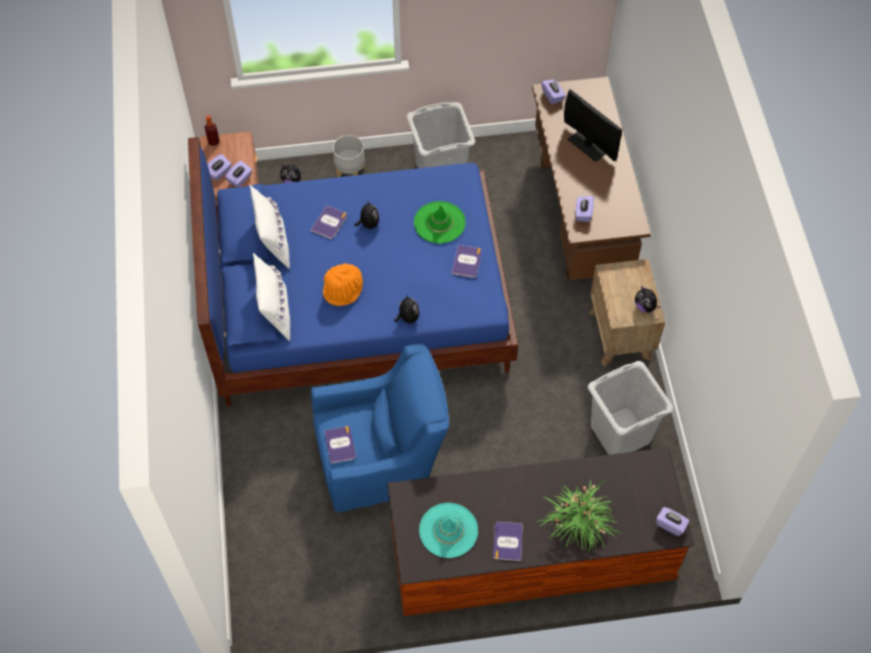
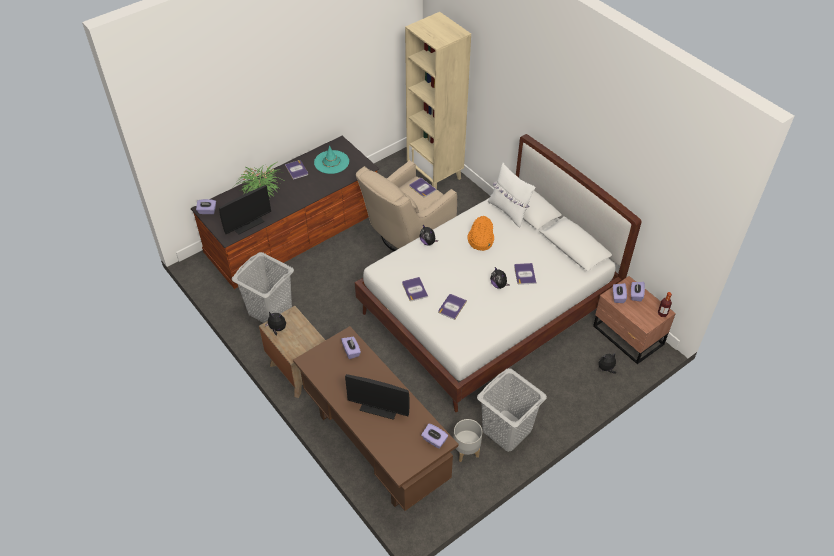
camera: 150 degrees right, 10 degrees down
(266, 552) = (435, 174): none -> beige bookcase
(273, 244) = (547, 246): white pillow -> none
(350, 173) = (571, 395): grey planter -> grey planter (466, 451)
(358, 303) = (488, 309): blue bed -> white bed
(382, 461) = (406, 235): blue armchair -> beige armchair
(439, 222) = (452, 307): green hat -> book
(622, 471) = (248, 224): none -> monitor

